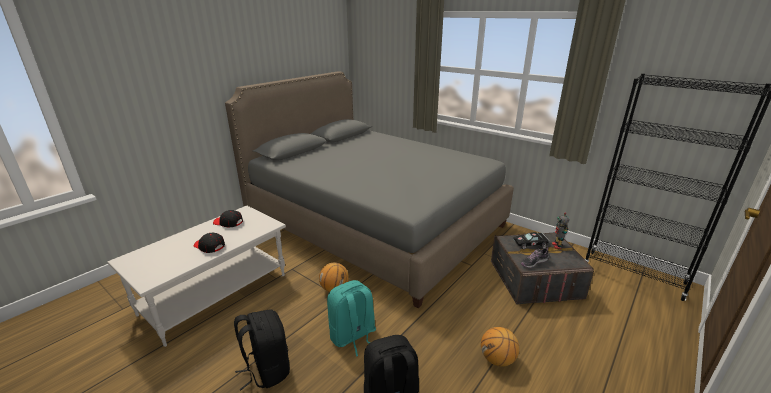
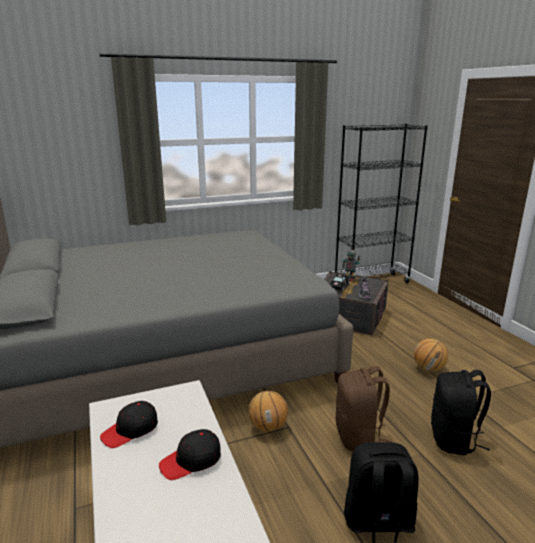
camera: 60 degrees left, 5 degrees down
(353, 336) = (359, 437): turquoise backpack -> brown backpack

